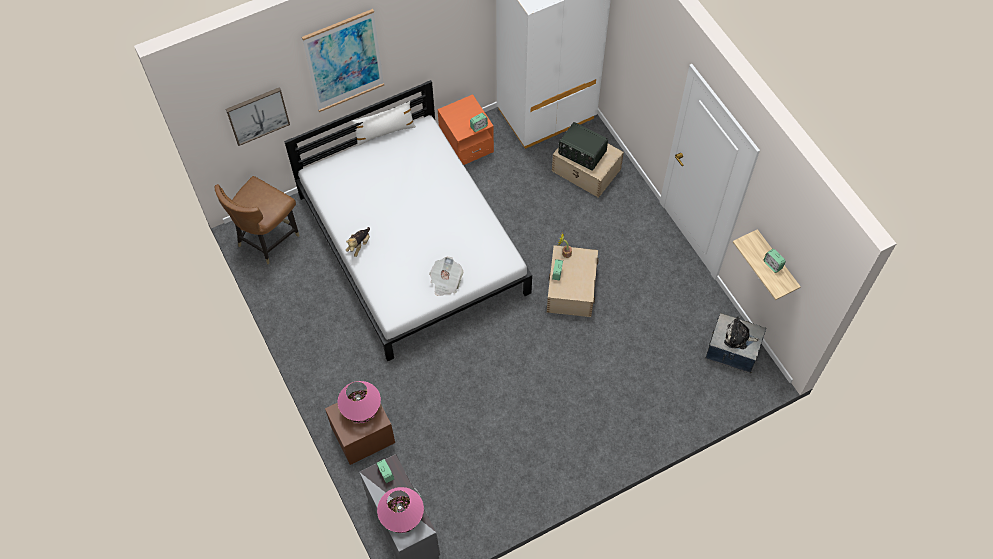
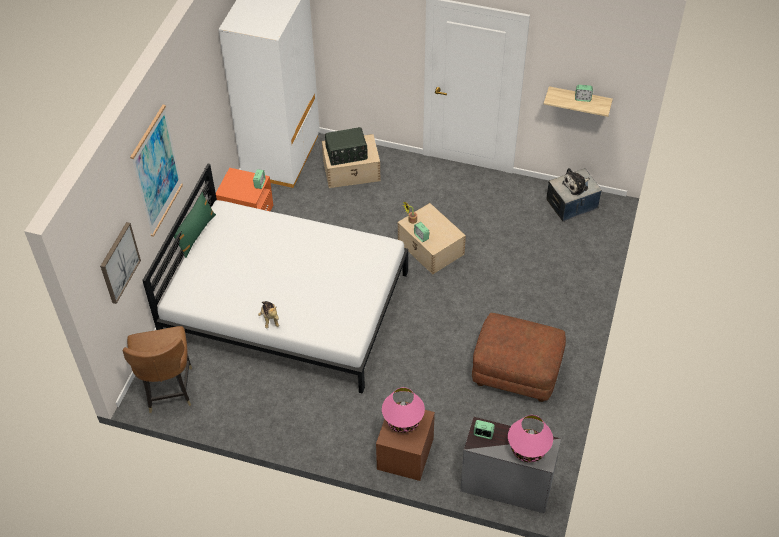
camera: 45 degrees left, 10 degrees down
(385, 132) = (196, 234): white pillow -> green pillow
(445, 282) = (362, 292): newspaper -> none
(515, 450) = (516, 373): none -> brown ottoman

